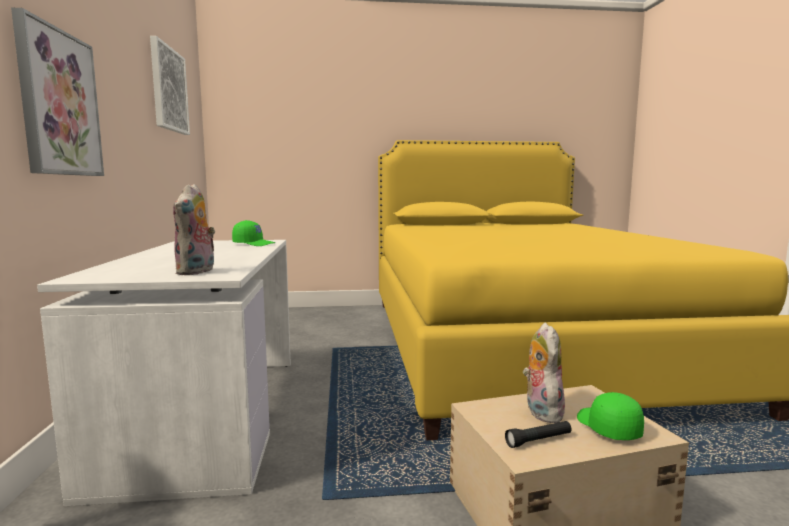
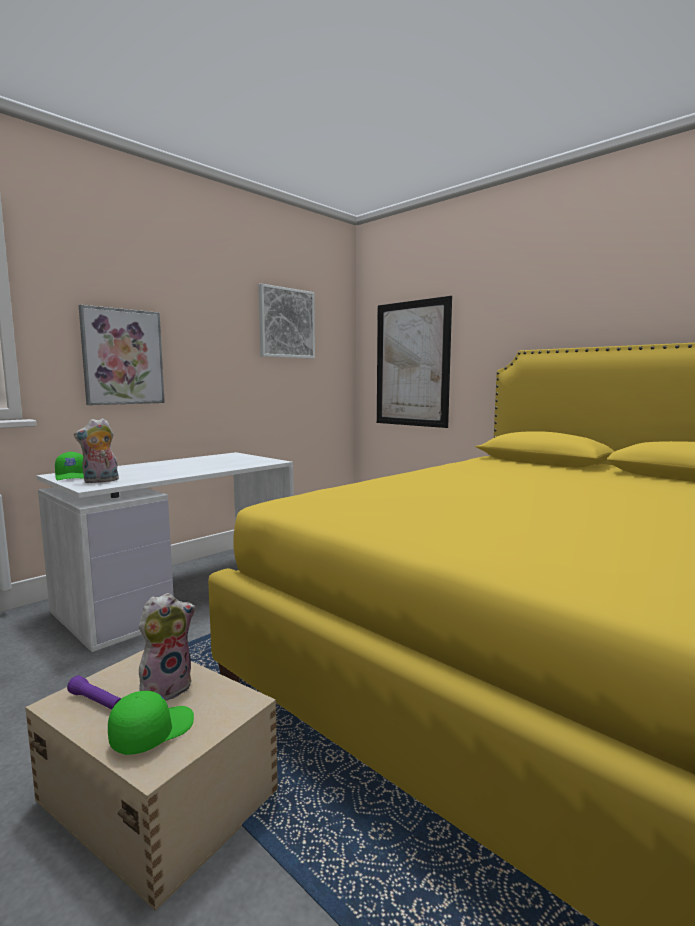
camera: 50 degrees right, 0 degrees up
(254, 244) = (248, 463): green cap -> green cap (72, 476)
(282, 148) = (412, 364): none -> picture
(538, 440) = (96, 702): black flashlight -> purple flashlight

